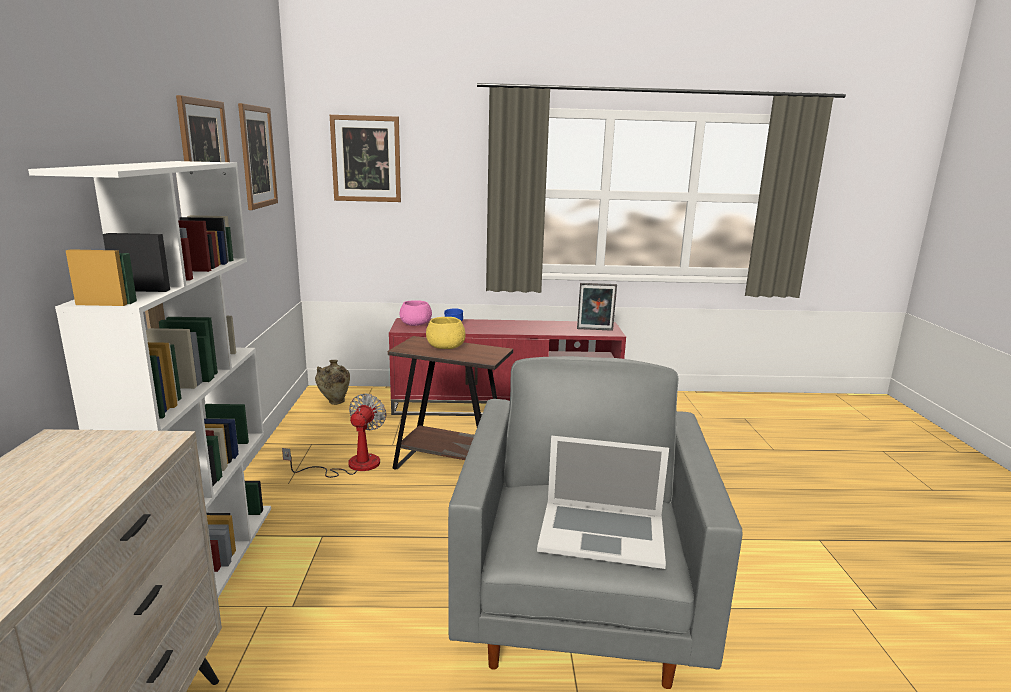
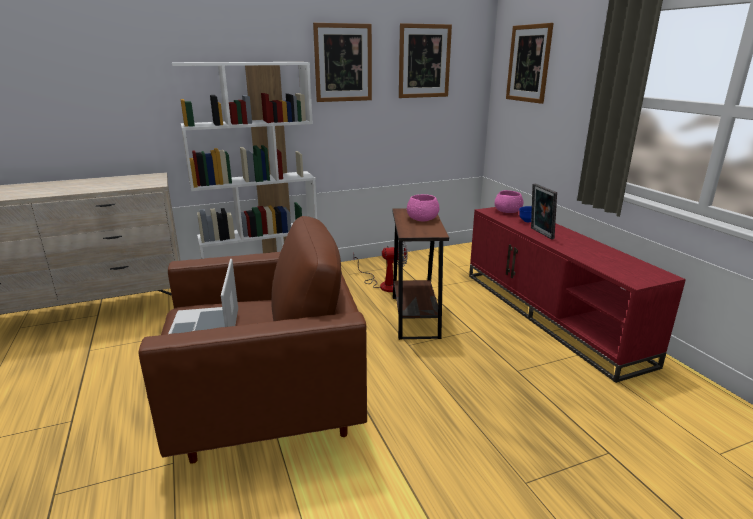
camera: 70 degrees right, 5 degrees up
(334, 402) = (462, 255): beige vase -> none
(445, 346) = (422, 219): yellow bowl -> pink bowl
(580, 609) = (265, 407): grey armchair -> brown armchair
(595, 330) = (627, 272): picture frame -> picture frame (540, 233)

